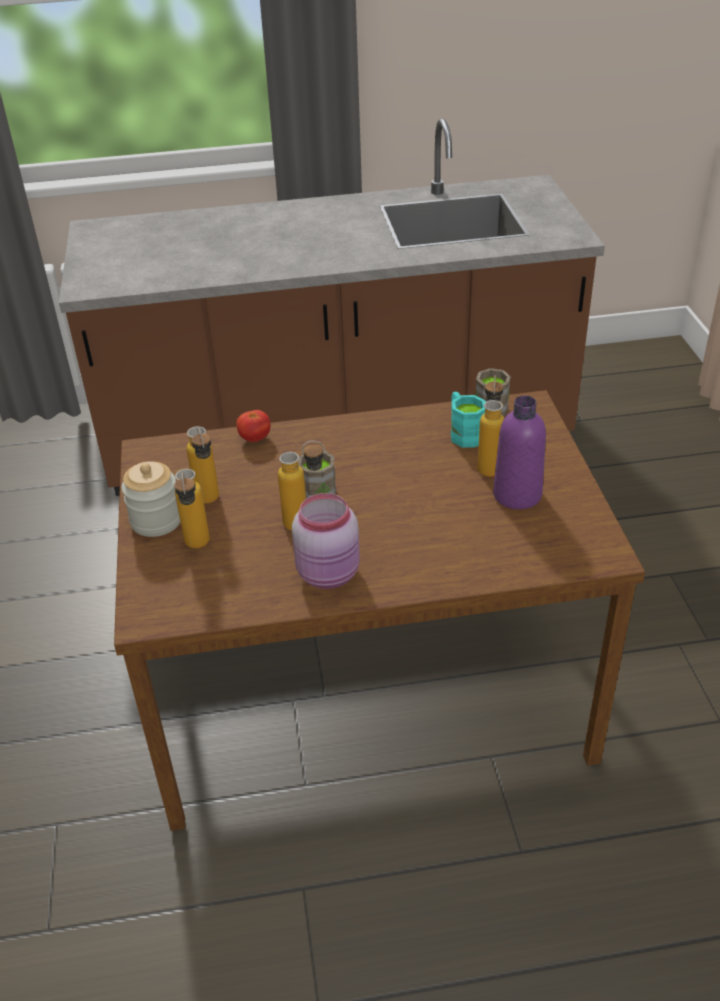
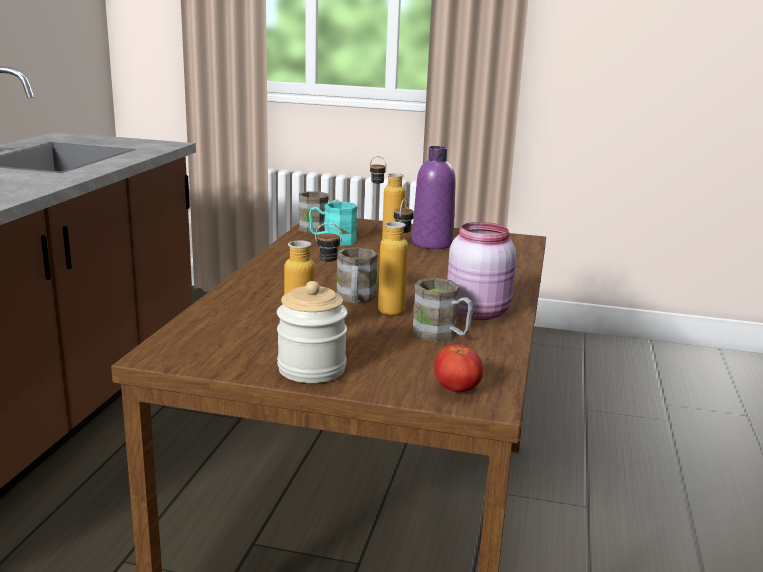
camera: 70 degrees left, 20 degrees down
(197, 548) = (386, 356): bottle -> none
(255, 438) = (225, 303): tomato -> tomato (456, 390)
(259, 566) = (442, 335): none -> brown mug

